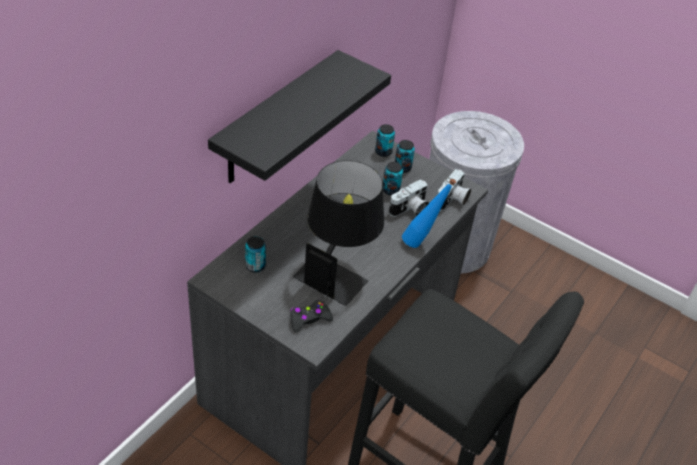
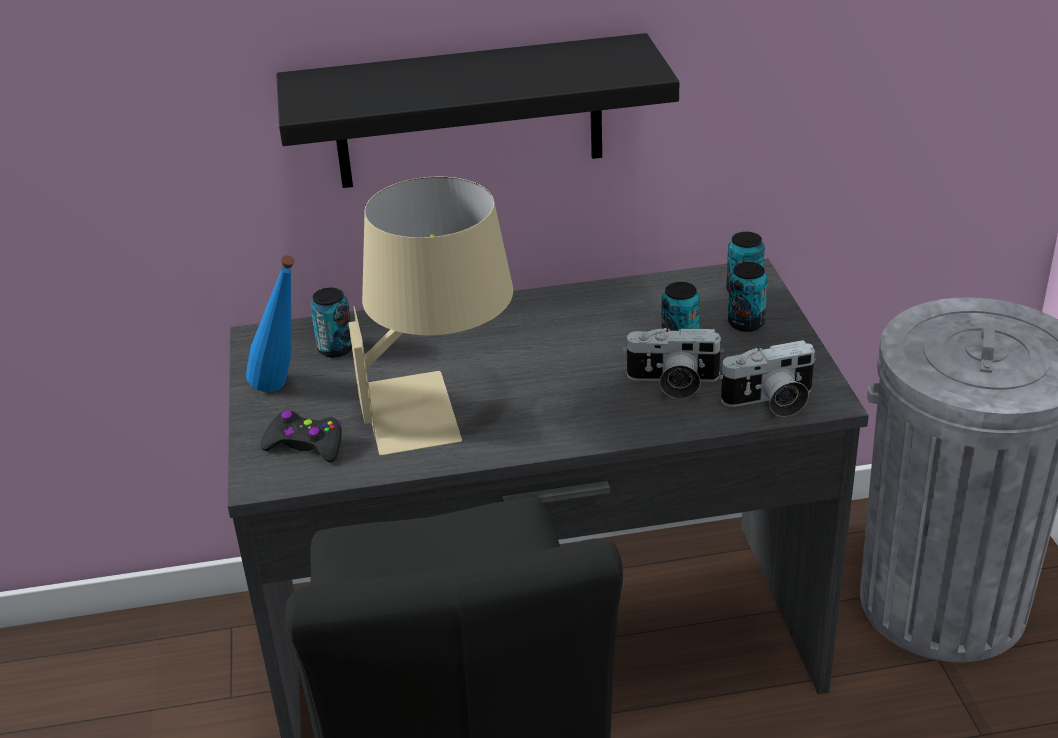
camera: 50 degrees right, 10 degrees down
(338, 270) = (438, 406): black table lamp -> beige table lamp
(422, 242) = (627, 433): blue bottle -> blue bottle (284, 390)

